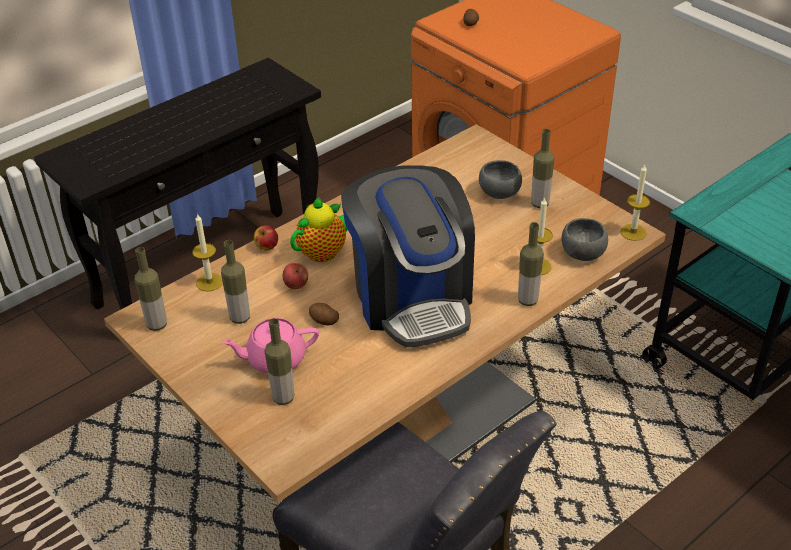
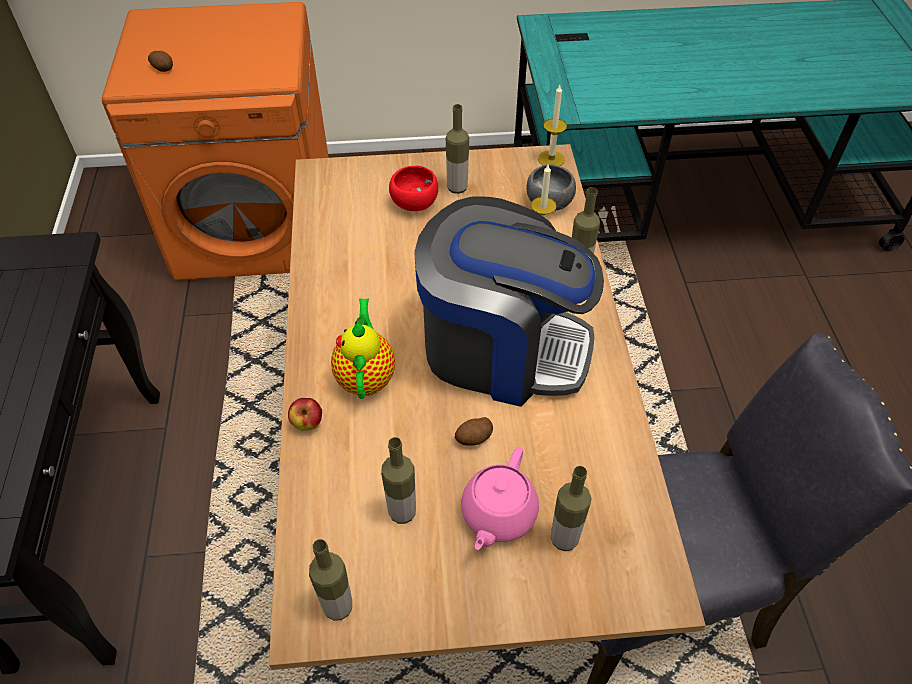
camera: 55 degrees left, 10 degrees up
(209, 282) = (313, 510): candle -> none
(296, 285) = (396, 431): apple -> none
(499, 194) = (415, 204): grey bowl -> red bowl

